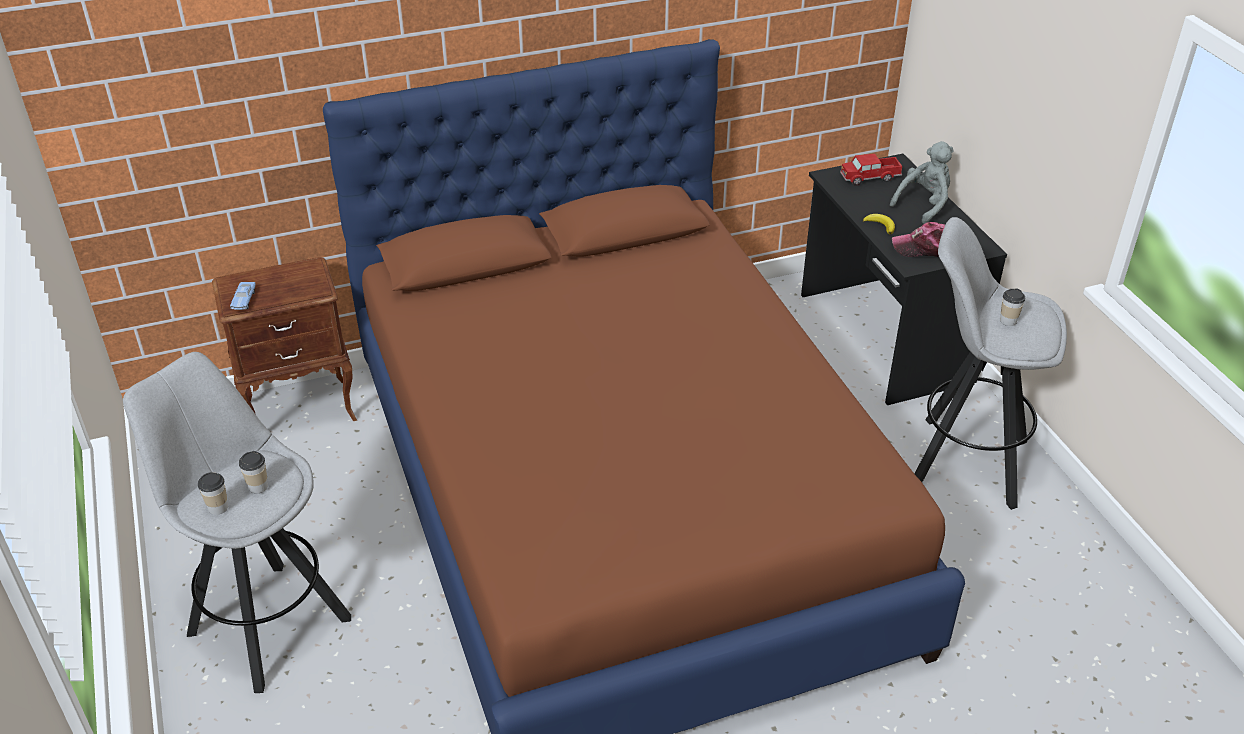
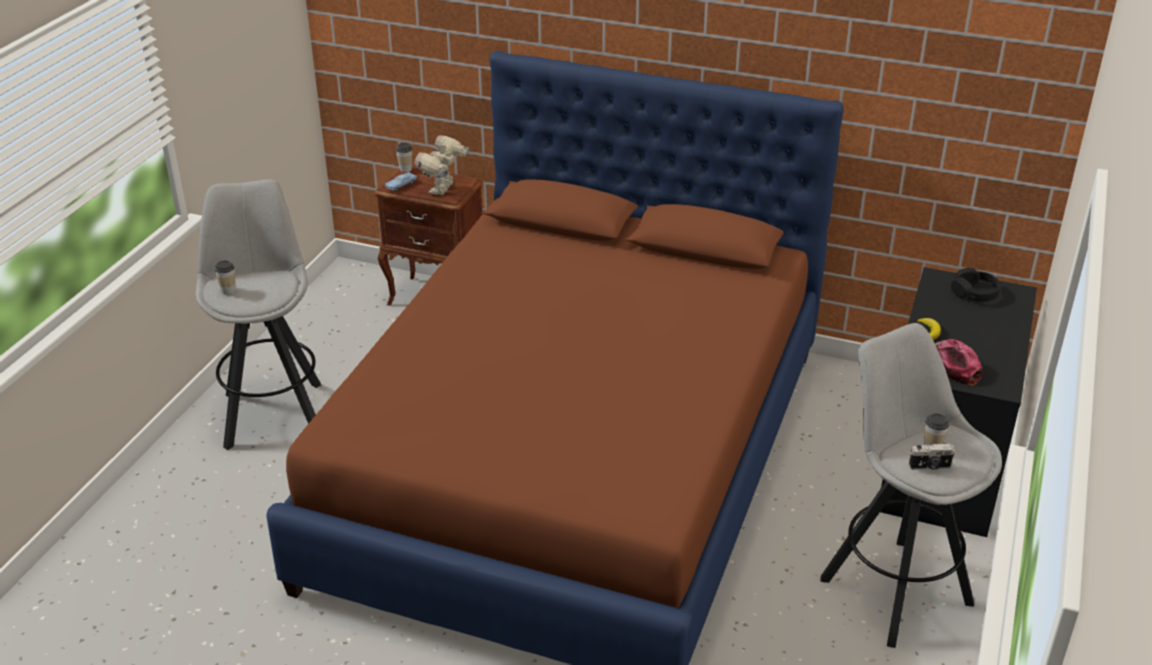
camera: 40 degrees right, 5 degrees down
(258, 486) = (262, 290): cup -> cup (405, 169)
(297, 284) = (443, 189): none -> toy robot
(870, 177) = (974, 293): toy truck -> black headphones
(924, 204) = (995, 333): grey plush toy -> none
(1026, 338) = (930, 467): none -> camera

